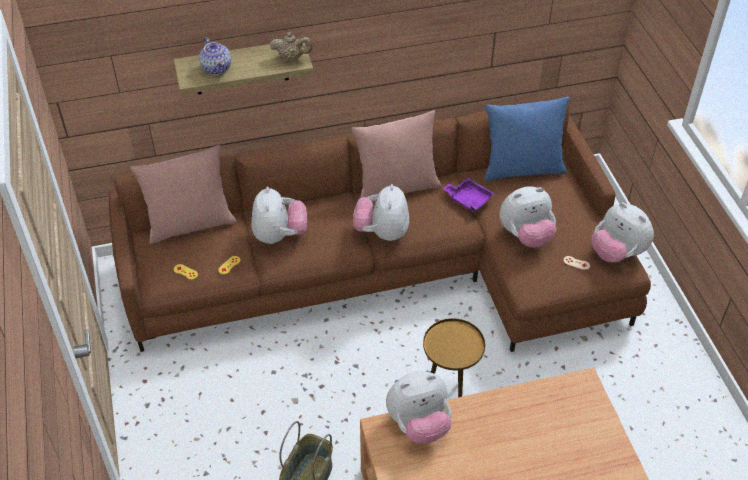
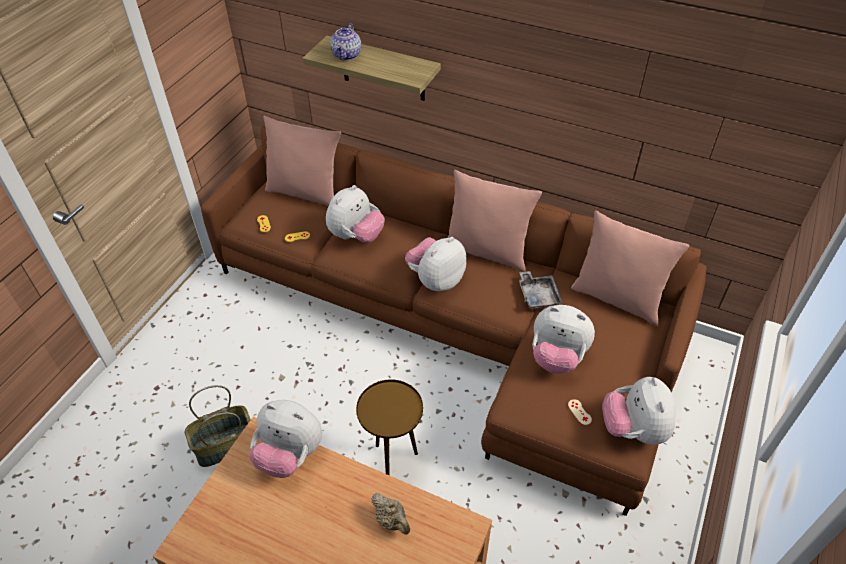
camera: 40 degrees right, 0 degrees up
(292, 57) = (413, 73): beige teapot -> beige teapot (392, 521)
(468, 199) = (538, 295): purple tray -> grey tray
(522, 169) = (617, 298): blue pillow -> pink pillow

